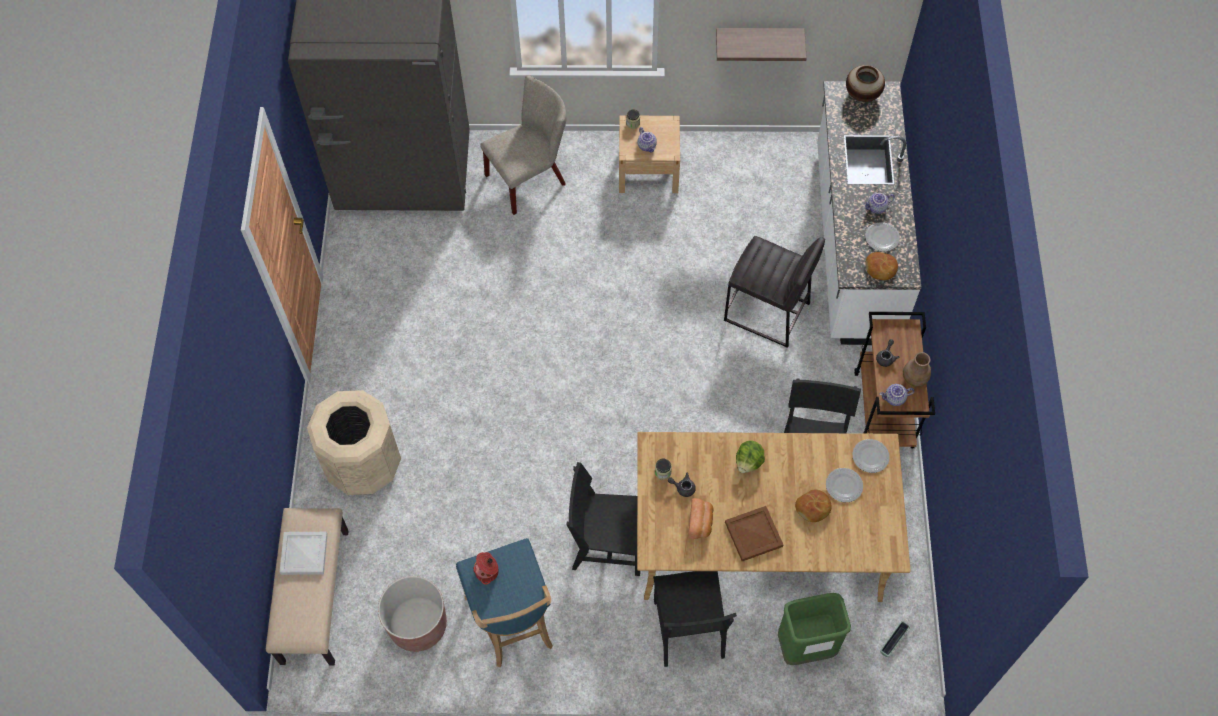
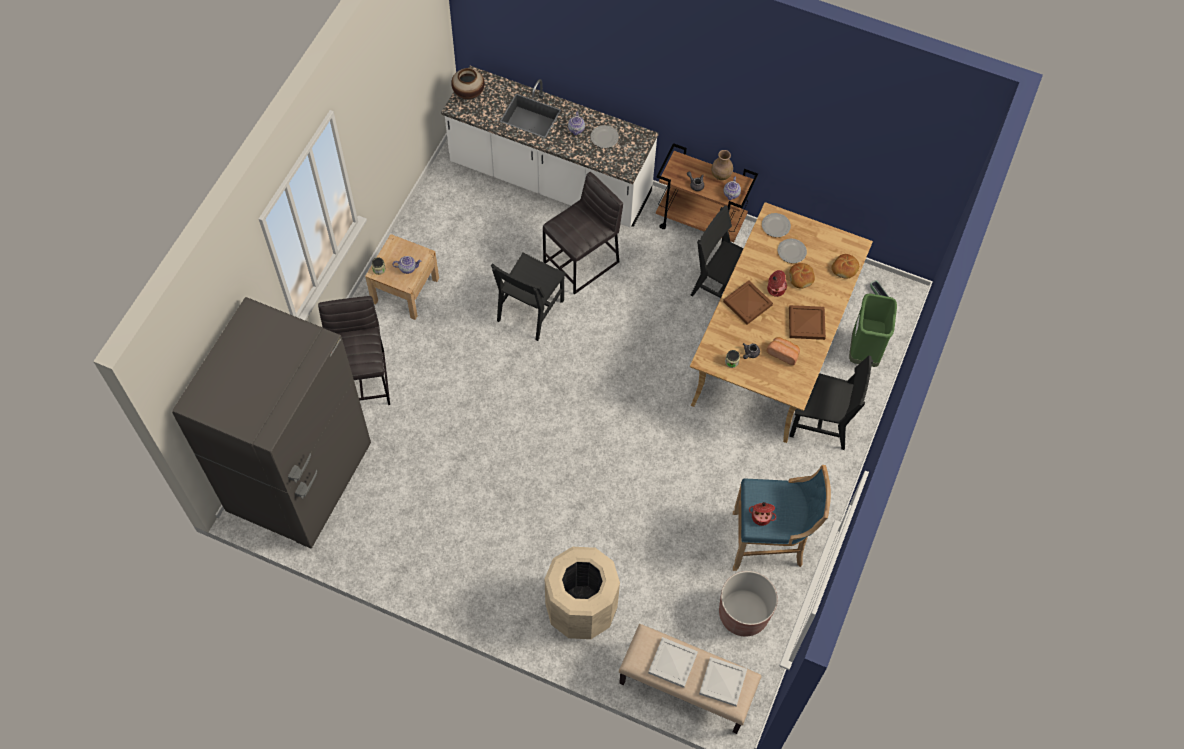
camera: 70 degrees left, 0 degrees up
(299, 611) = (723, 683): none -> white tray
(530, 178) = (362, 380): beige chair -> grey stool
(608, 545) = (731, 450): black chair -> black chair (530, 310)
(749, 462) = (747, 302): lettuce -> brown tray
(759, 38) = (393, 128): shelf -> none
(783, 485) = (775, 289): none -> cooking pot
(880, 269) = (630, 150): bread -> bread (845, 268)

